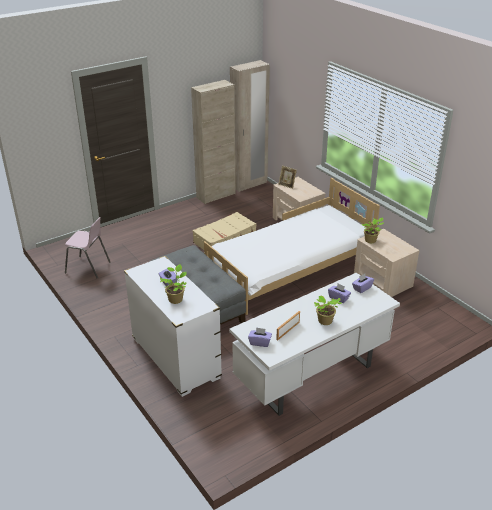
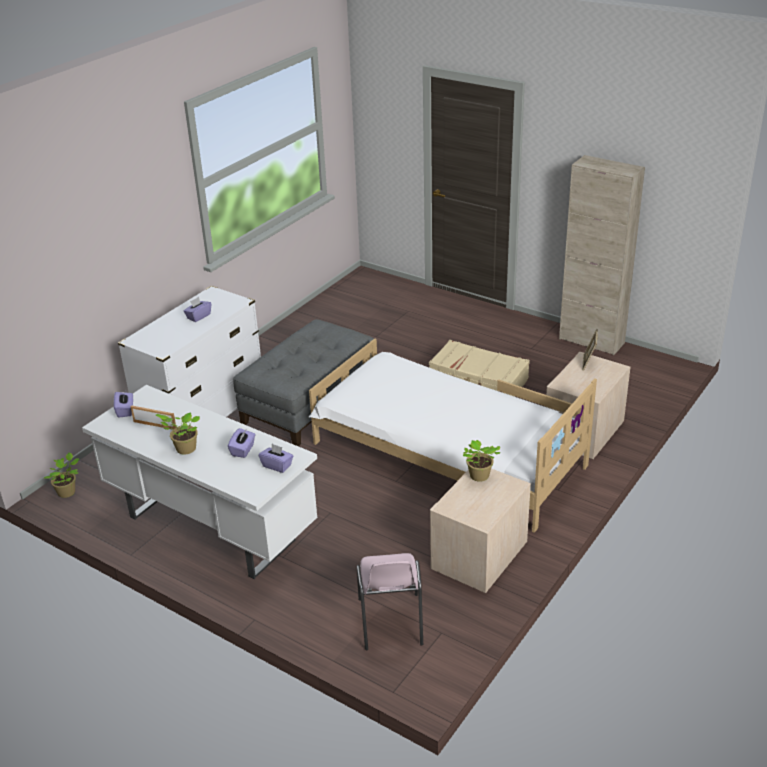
camera: 70 degrees right, 0 degrees up
(88, 268) = (341, 307): pink chair -> pink chair (390, 622)
(176, 299) = (168, 329): potted plant -> potted plant (68, 492)
(249, 184) = (656, 359): beige wardrobe -> none

